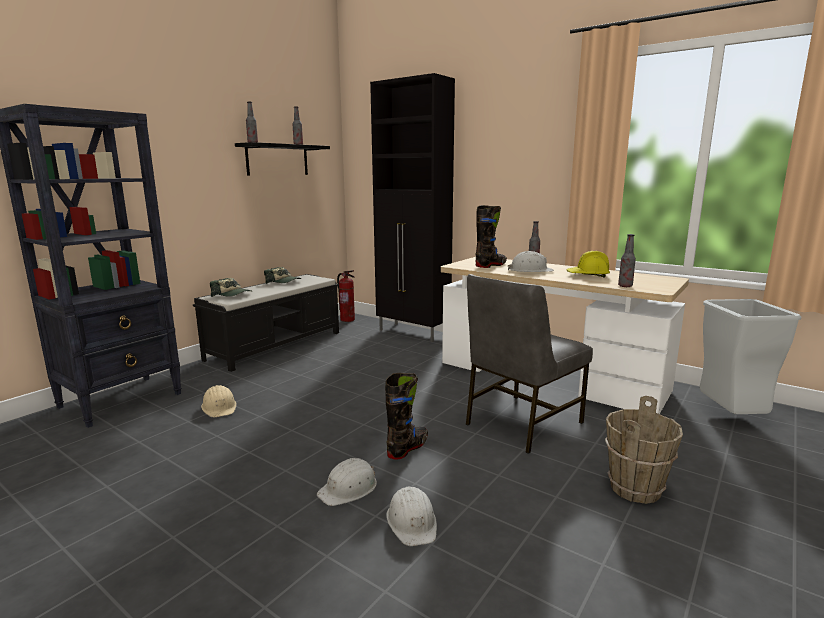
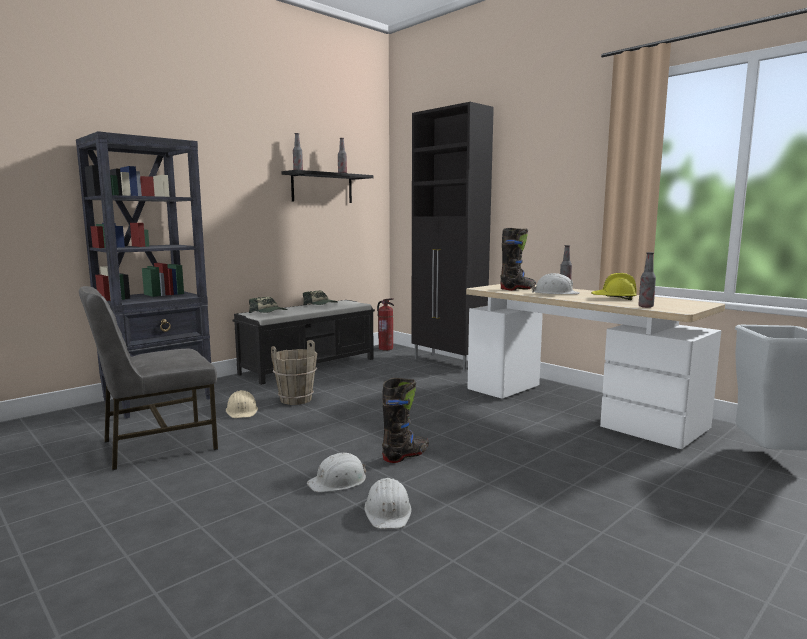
camera: 10 degrees right, 5 degrees down
(521, 423) = (529, 444): grey chair -> grey chair (157, 445)
(636, 489) = (628, 507): brown bucket -> brown bucket (296, 400)

